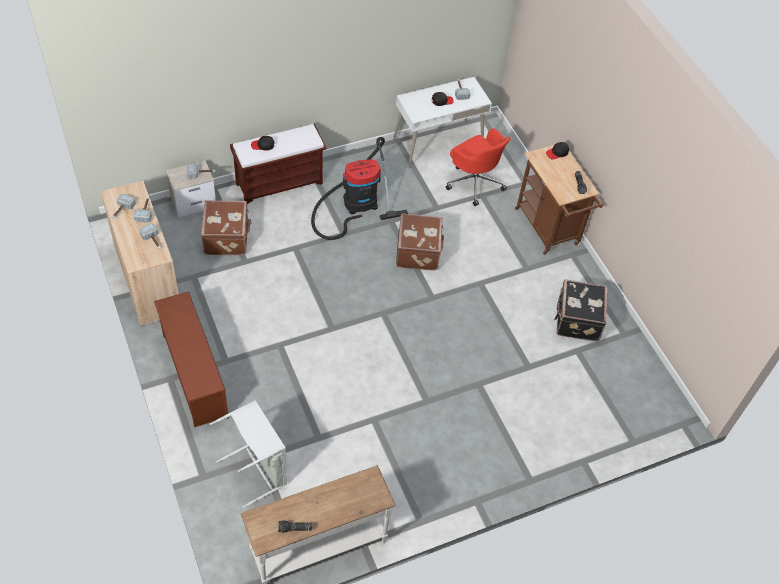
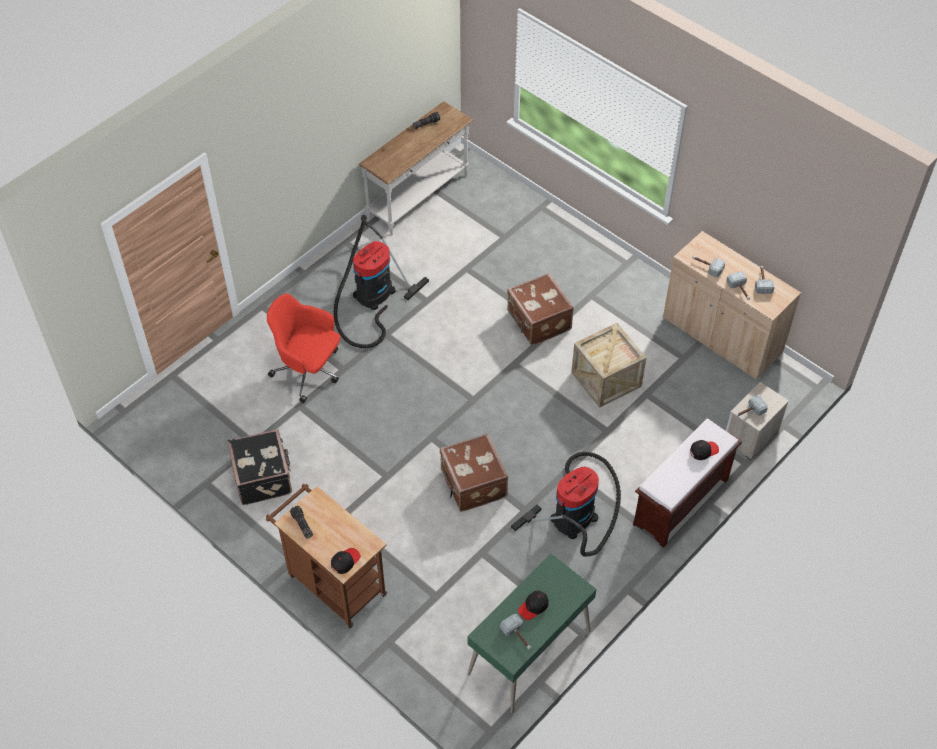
camera: 160 degrees right, 0 degrees up
(193, 375) = (609, 273): brown shoe rack -> none
(227, 238) = (683, 411): brown suitcase -> brown suitcase (538, 322)
(258, 469) = (500, 228): grey laundry basket -> none
(267, 285) = (606, 379): none -> crate
(422, 445) = (372, 297): none -> vacuum cleaner
(437, 144) = (529, 653): white desk -> green desk
(474, 182) = (454, 613): red office chair -> red office chair (309, 371)

